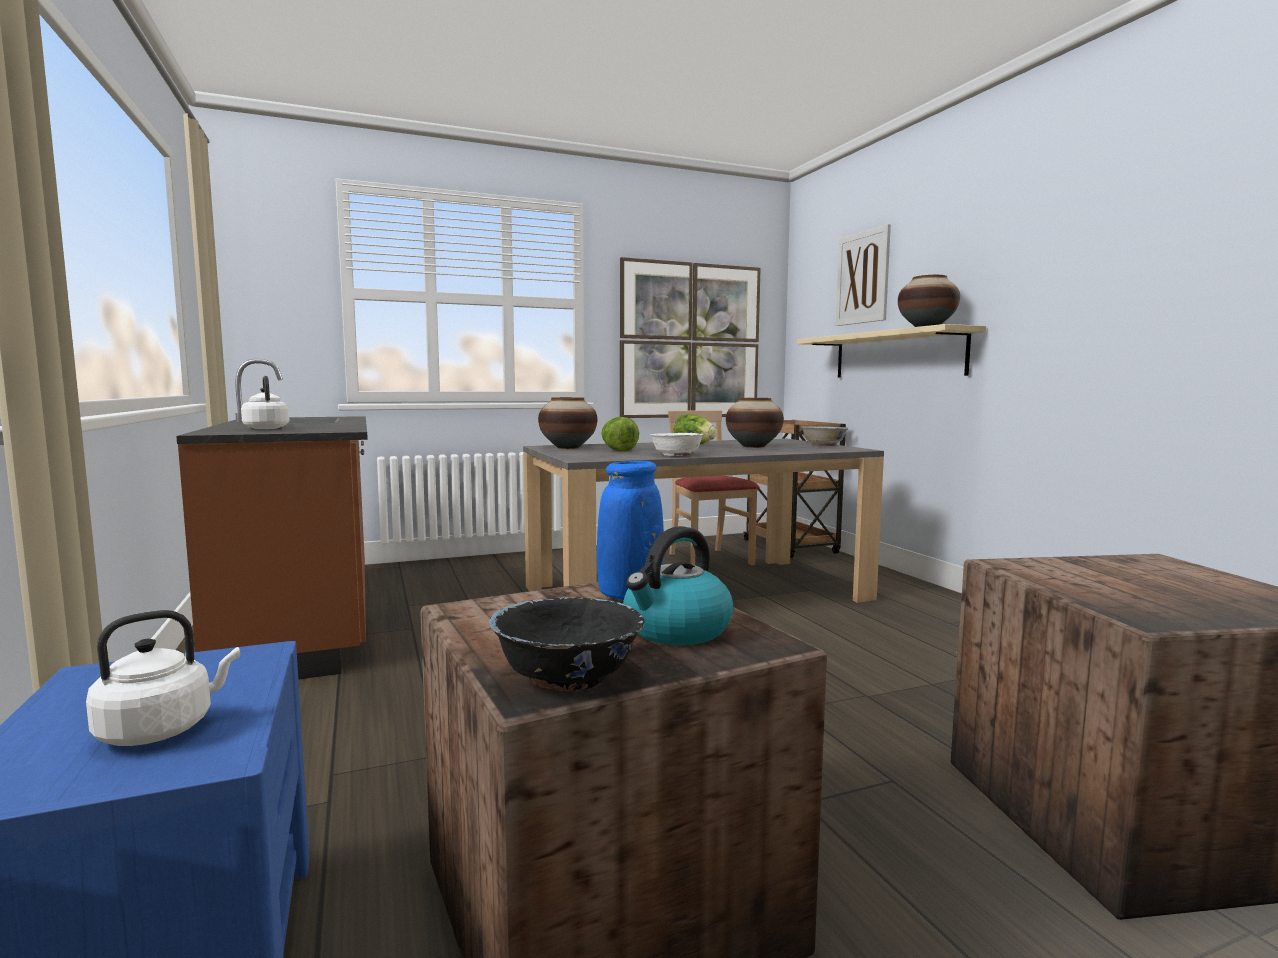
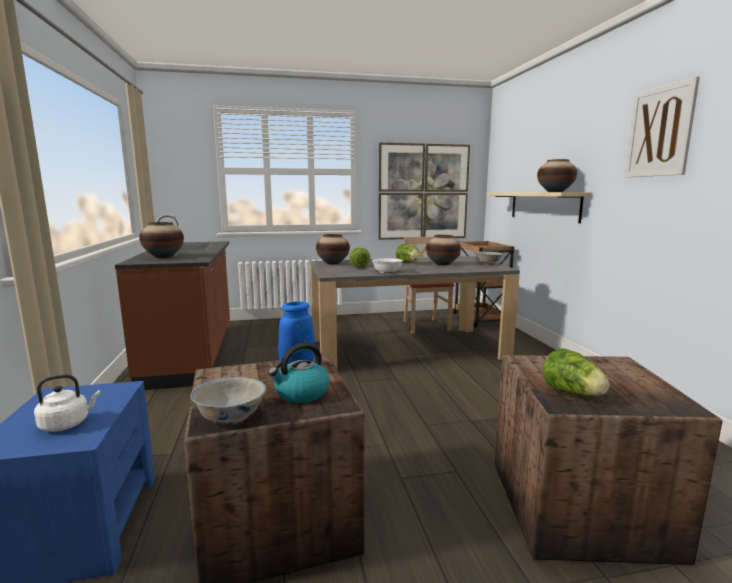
camera: 10 degrees right, 5 degrees up
(266, 428) = (163, 257): white kettle -> vase
(567, 675) = (230, 416): black bowl -> white bowl
(862, 278) = (528, 154): picture -> picture (659, 131)
(1145, 603) = (572, 393): none -> lettuce

